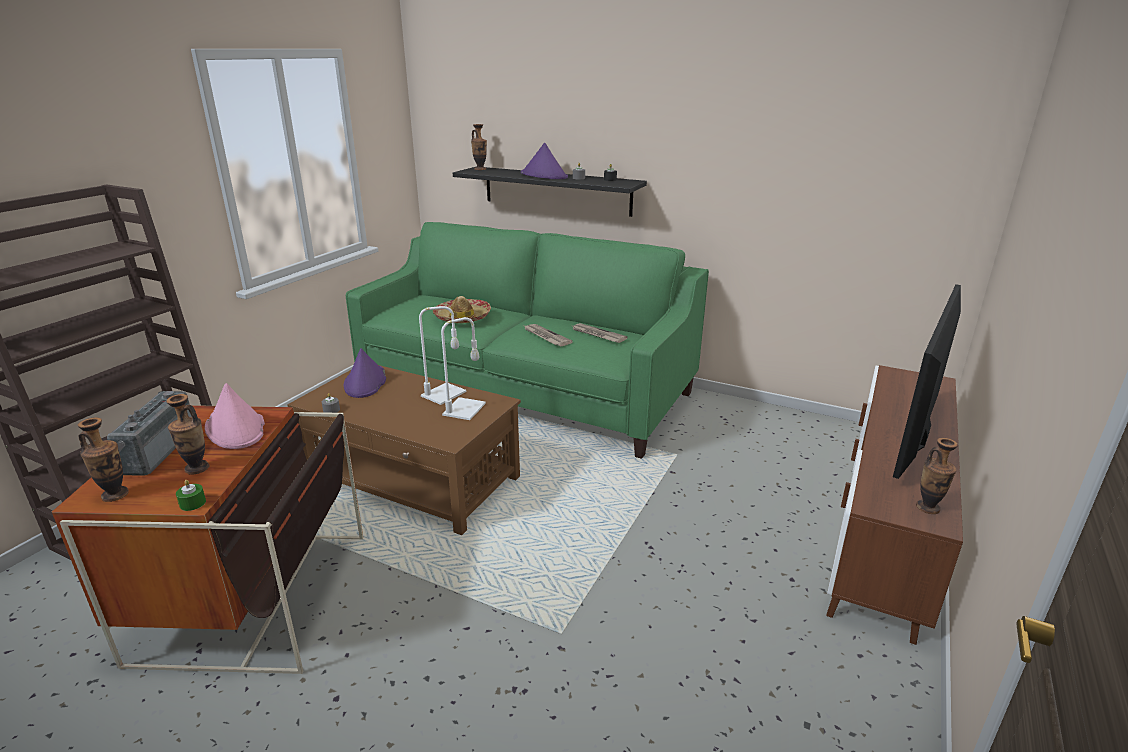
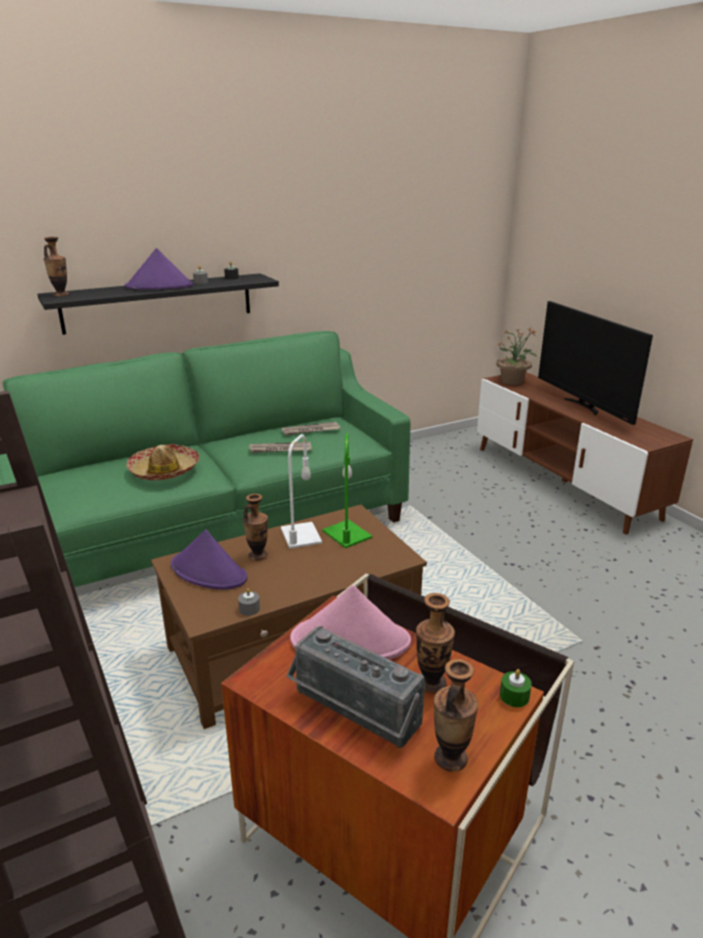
camera: 55 degrees left, 0 degrees up
(464, 410) = (348, 534): white table lamp -> green table lamp
(904, 381) = (512, 381): none -> potted plant
(928, 508) = (657, 433): vase -> vase (258, 556)

